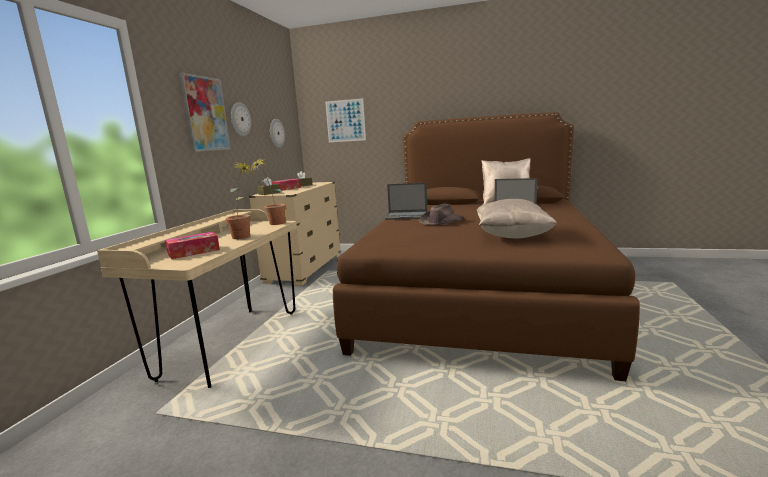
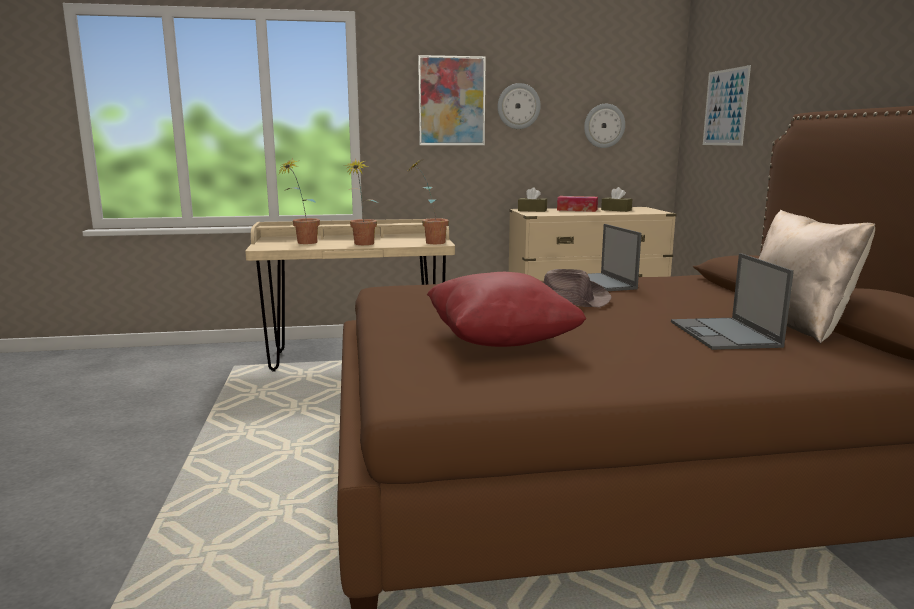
camera: 65 degrees right, 0 degrees up
(194, 252) = (302, 243): tissue box -> potted plant
(512, 236) = (501, 341): beige pillow -> red pillow

